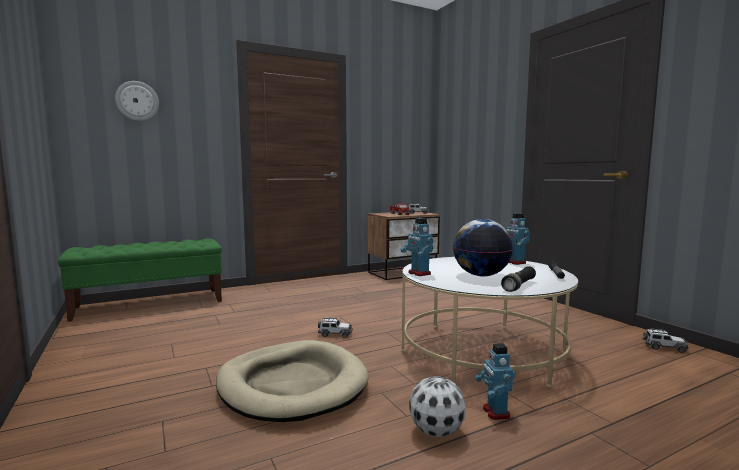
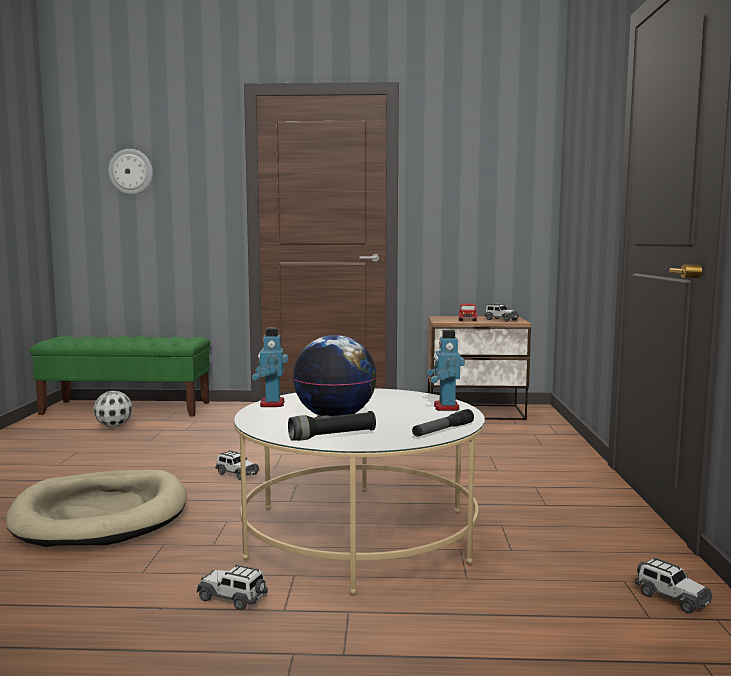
camera: 30 degrees right, 0 degrees up
(435, 431) = (137, 594): football -> football (114, 426)
(495, 412) = (233, 598): toy robot -> toy car

